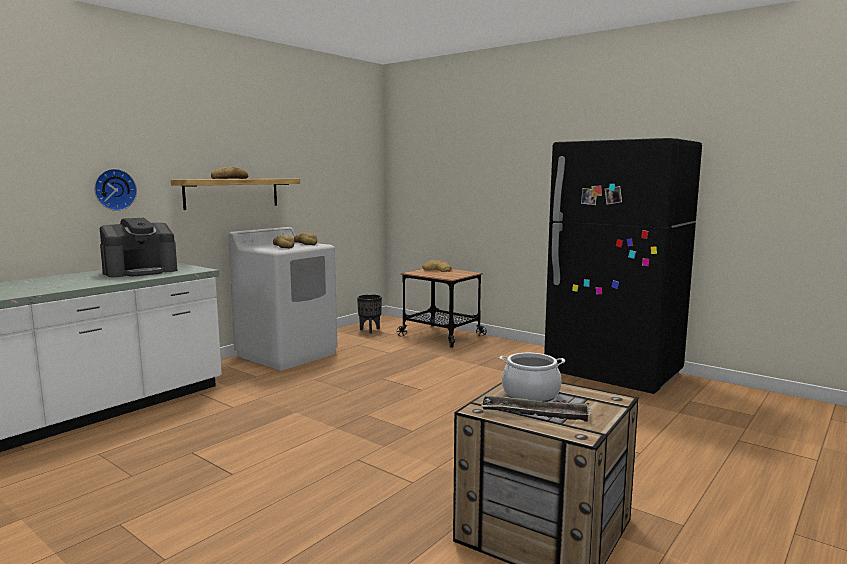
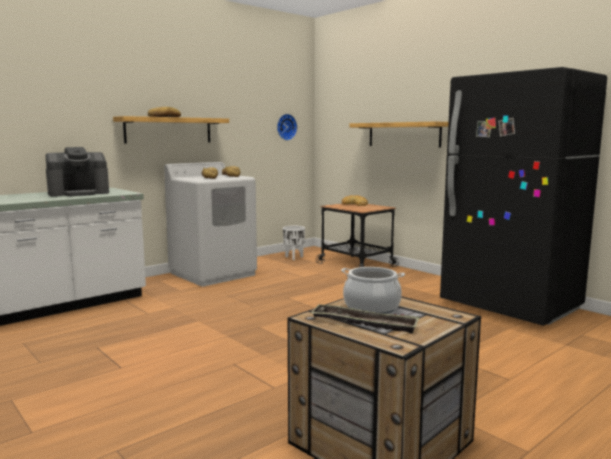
camera: 10 degrees right, 0 degrees up
(114, 189) = (63, 124): wall clock -> wall clock (285, 127)
(370, 330) = (294, 258): black planter -> white planter
(489, 195) = (403, 134): none -> shelf

